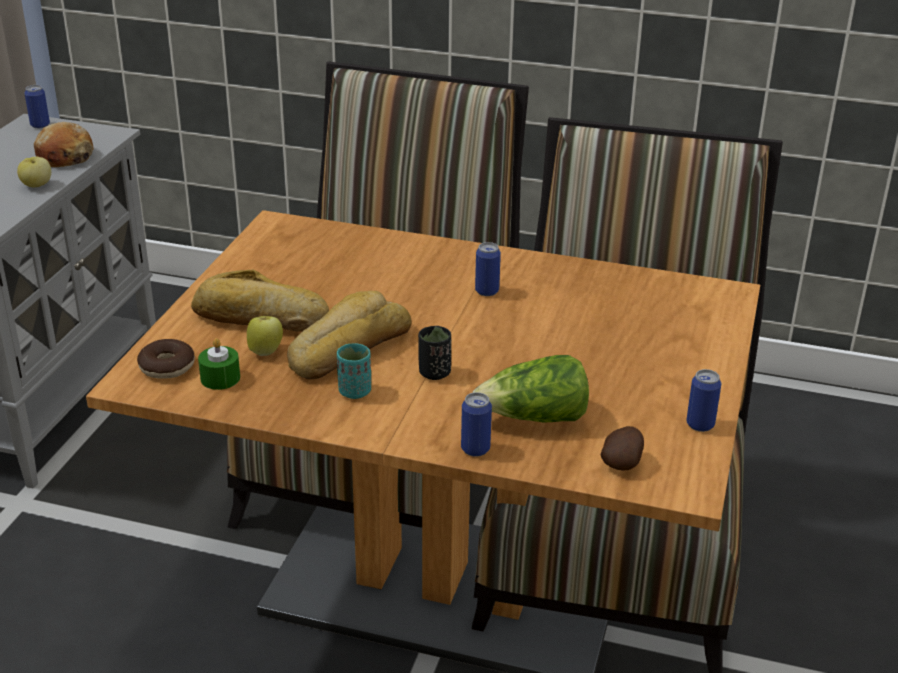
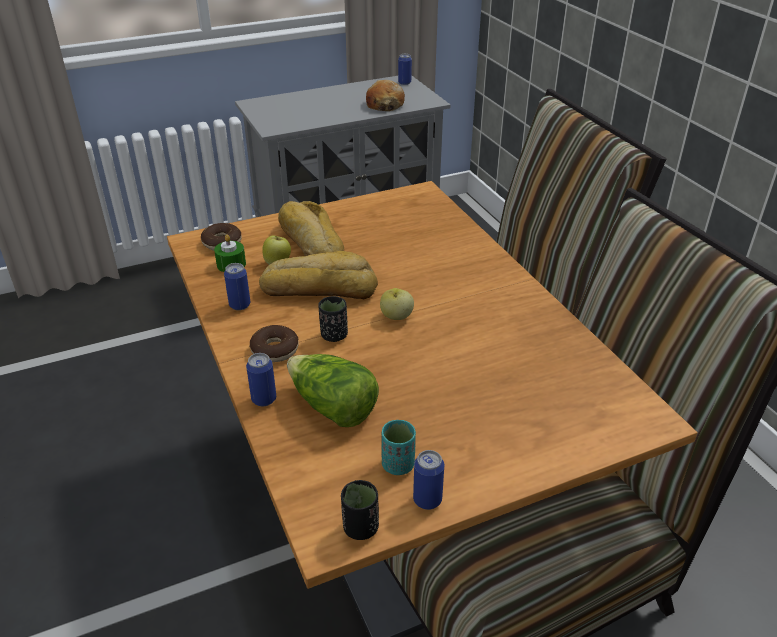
camera: 50 degrees right, 5 degrees up
(36, 185) = (344, 114): apple -> apple (396, 316)
(354, 391) = (274, 316): turquoise cup -> turquoise cup (398, 465)
(409, 413) = (275, 350): none -> donut
(487, 291) = (466, 304): can -> can (240, 305)
(622, 462) = (324, 481): potato -> none
(695, 469) = (360, 528): none -> black cup

